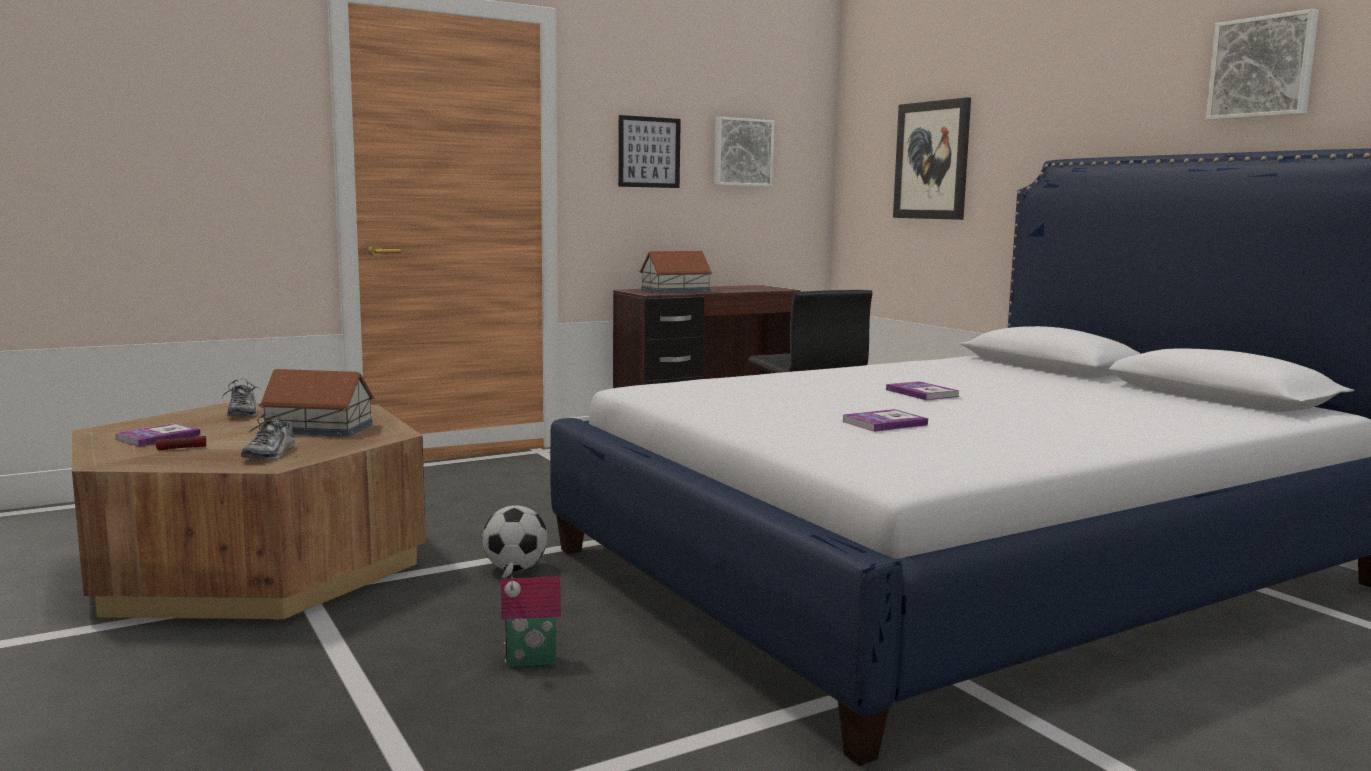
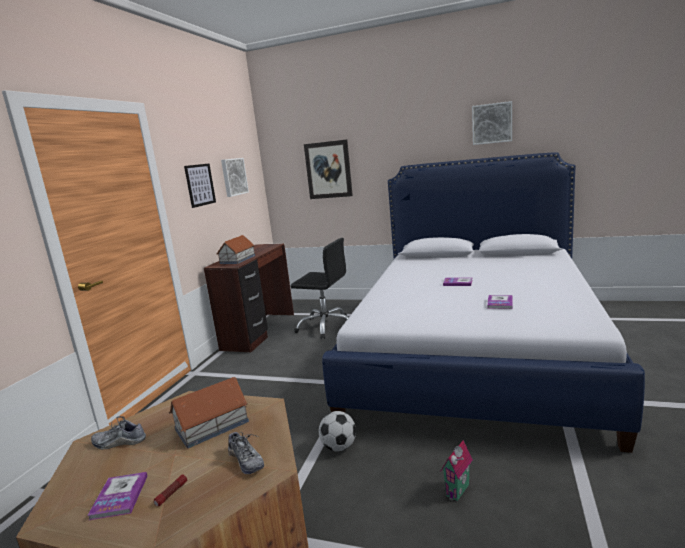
camera: 40 degrees left, 5 degrees up
(243, 413) = (119, 442): shoe -> shoe turned 150 degrees clockwise

